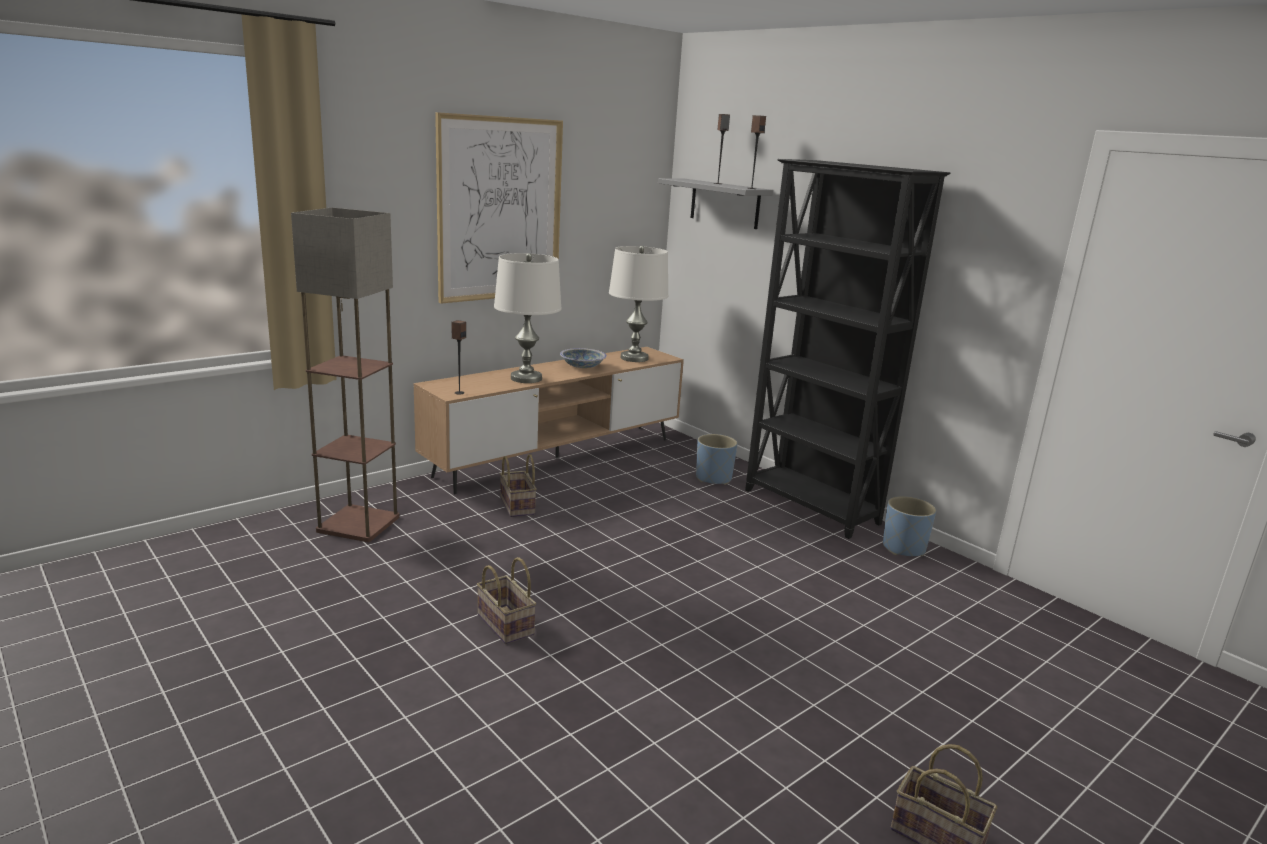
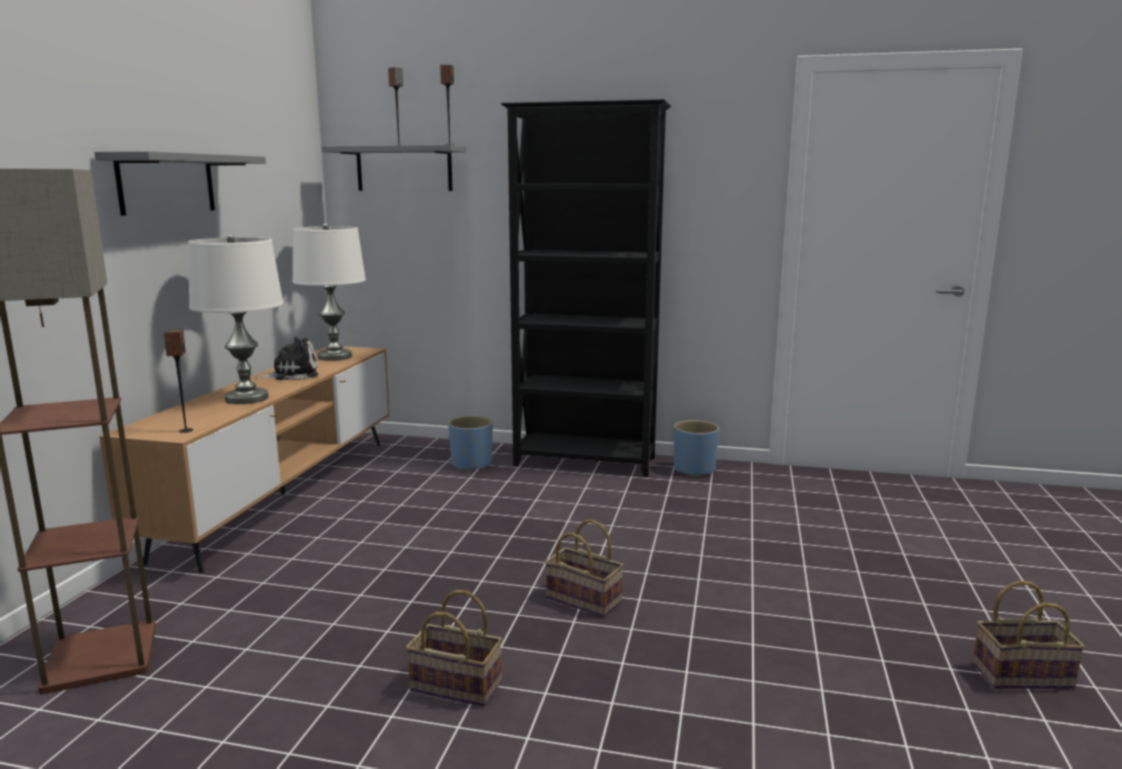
camera: 35 degrees left, 5 degrees down
(500, 209) = (167, 183): picture -> grey shelf
(518, 506) = (303, 557): basket -> basket (586, 599)
(582, 366) = (292, 374): bowl -> plush toy

